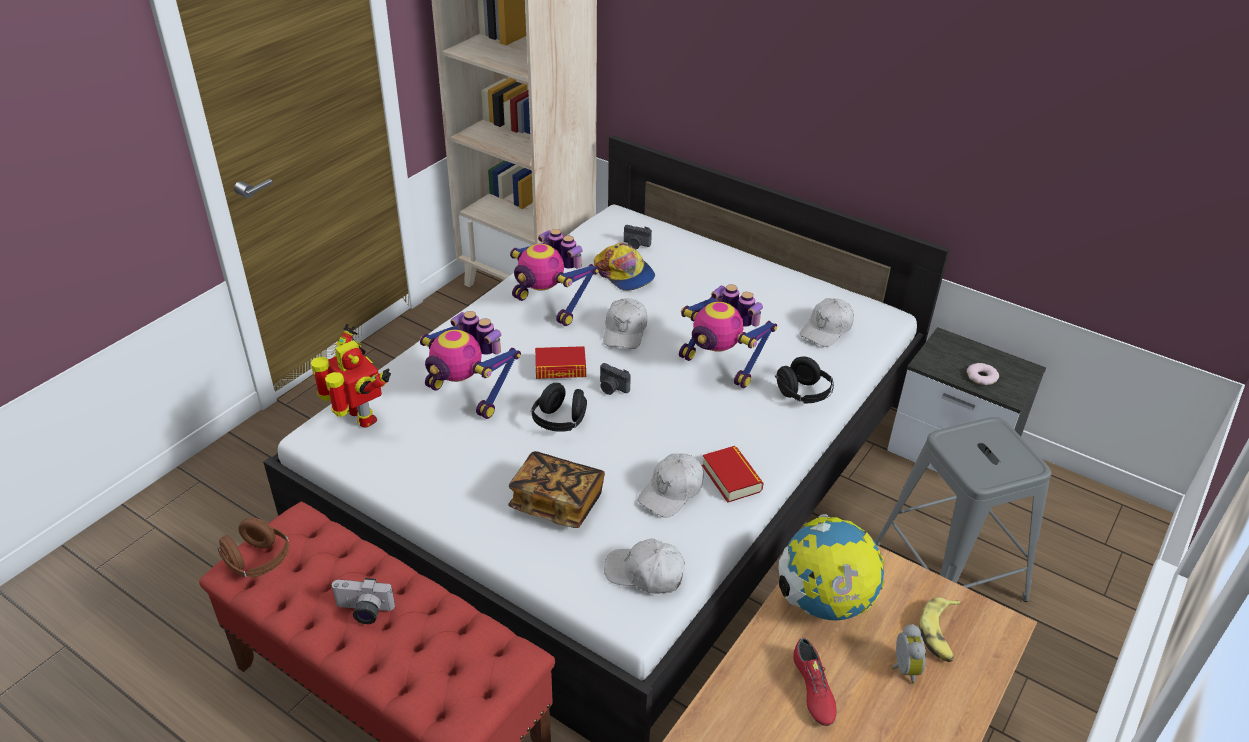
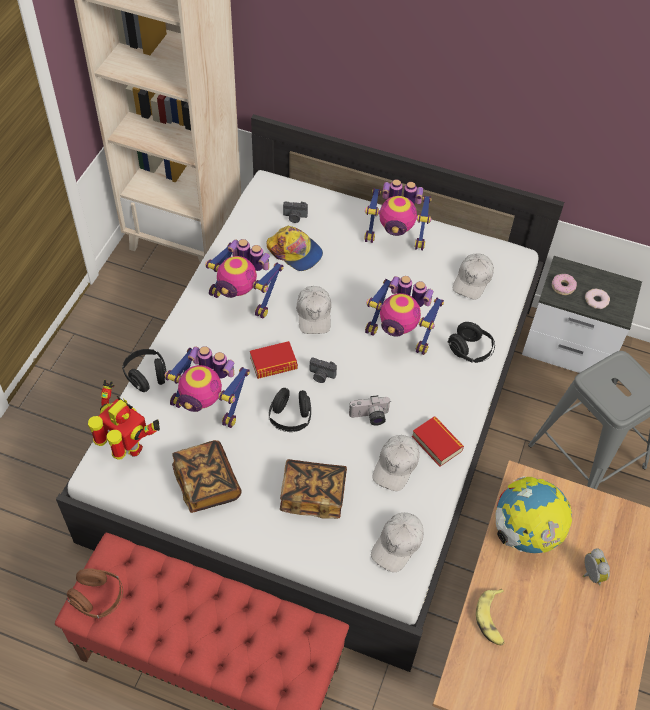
camera: 15 degrees left, 15 degrees up
(363, 611) = (197, 623): camera -> camera (370, 417)
(411, 357) = (146, 376): none -> black headphones
(434, 468) = (206, 484): none -> book
(645, 573) = (397, 544): white cap -> white cap turned 60 degrees counterclockwise
(746, 279) = (395, 238): none -> toy robot
(812, 690) = (534, 607): red shoe -> none
(940, 634) = (610, 540): banana -> banana (492, 619)
(941, 357) = (562, 287): none -> donut

